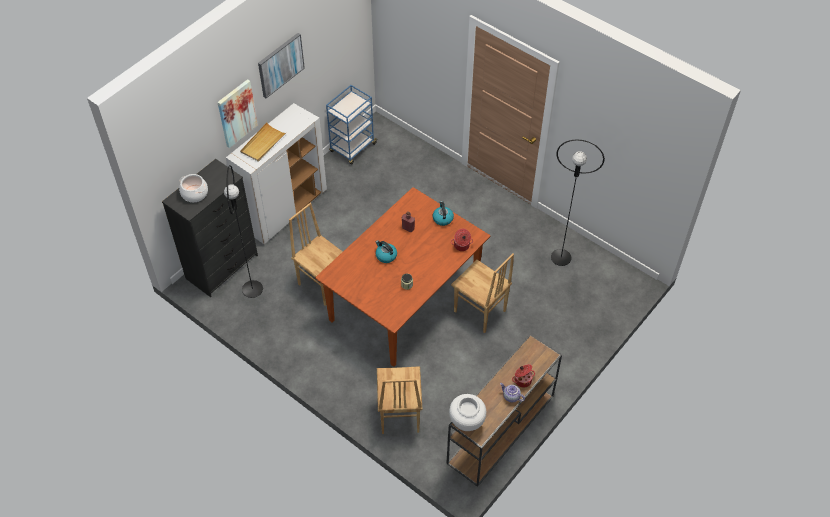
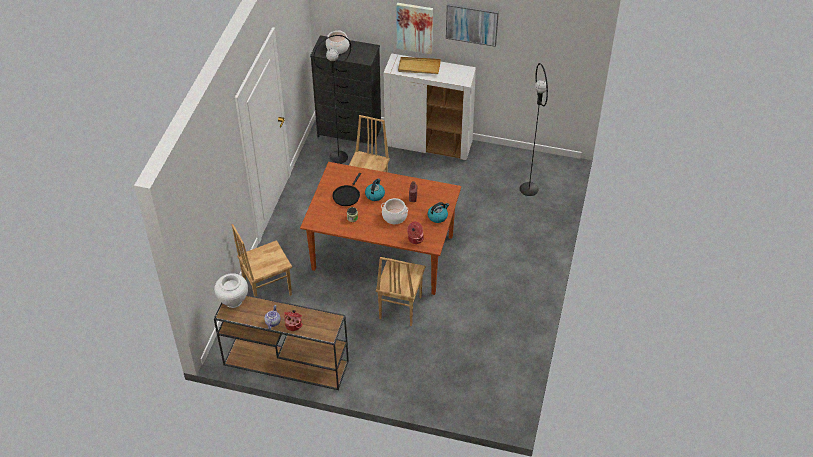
camera: 65 degrees right, 5 degrees down
(352, 148) = (524, 160): blue cart -> none
(373, 278) = (347, 195): none -> black frying pan
(423, 251) = (394, 216): none -> cooking pot
(561, 257) = (498, 348): black floor lamp -> black floor lamp (529, 189)

